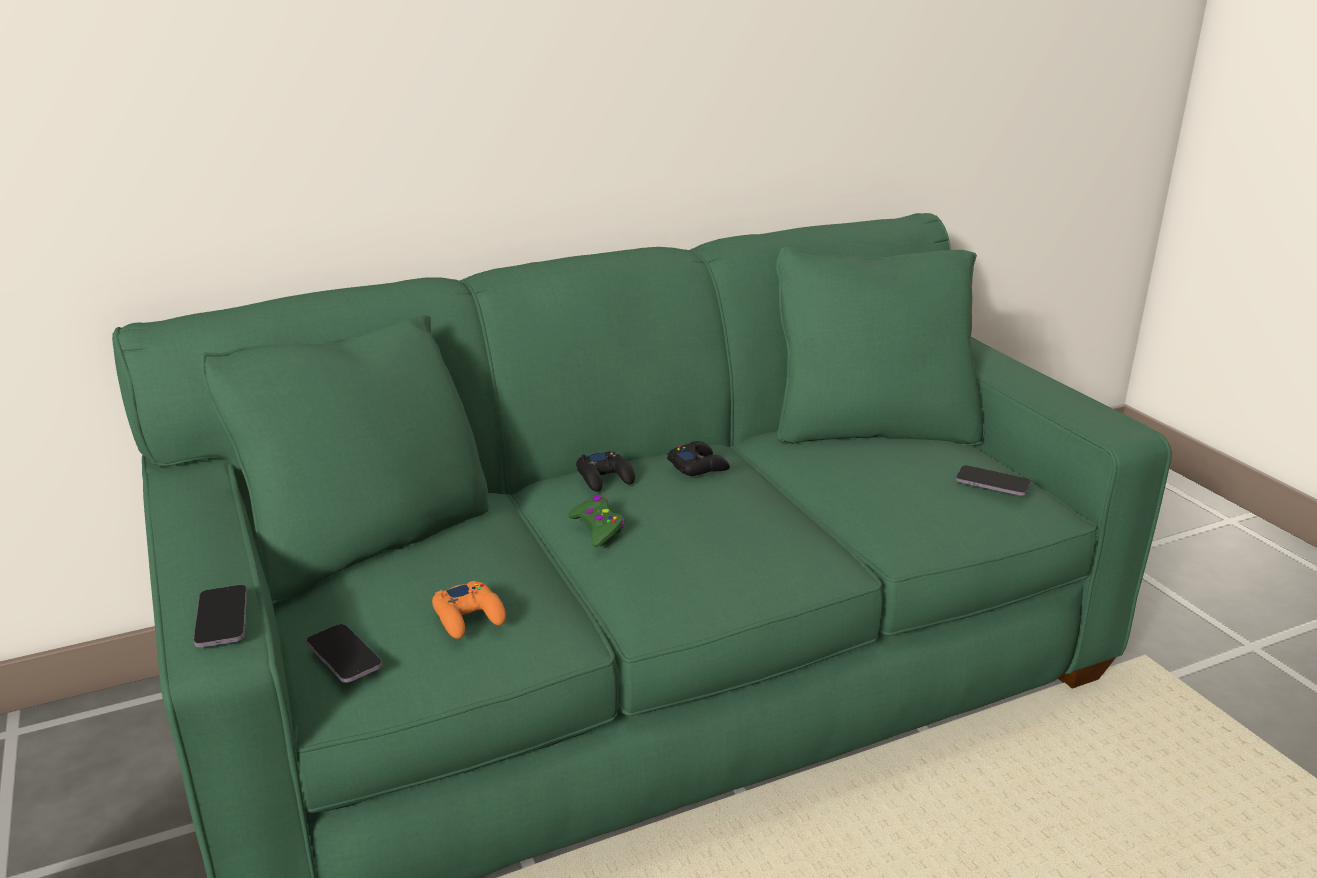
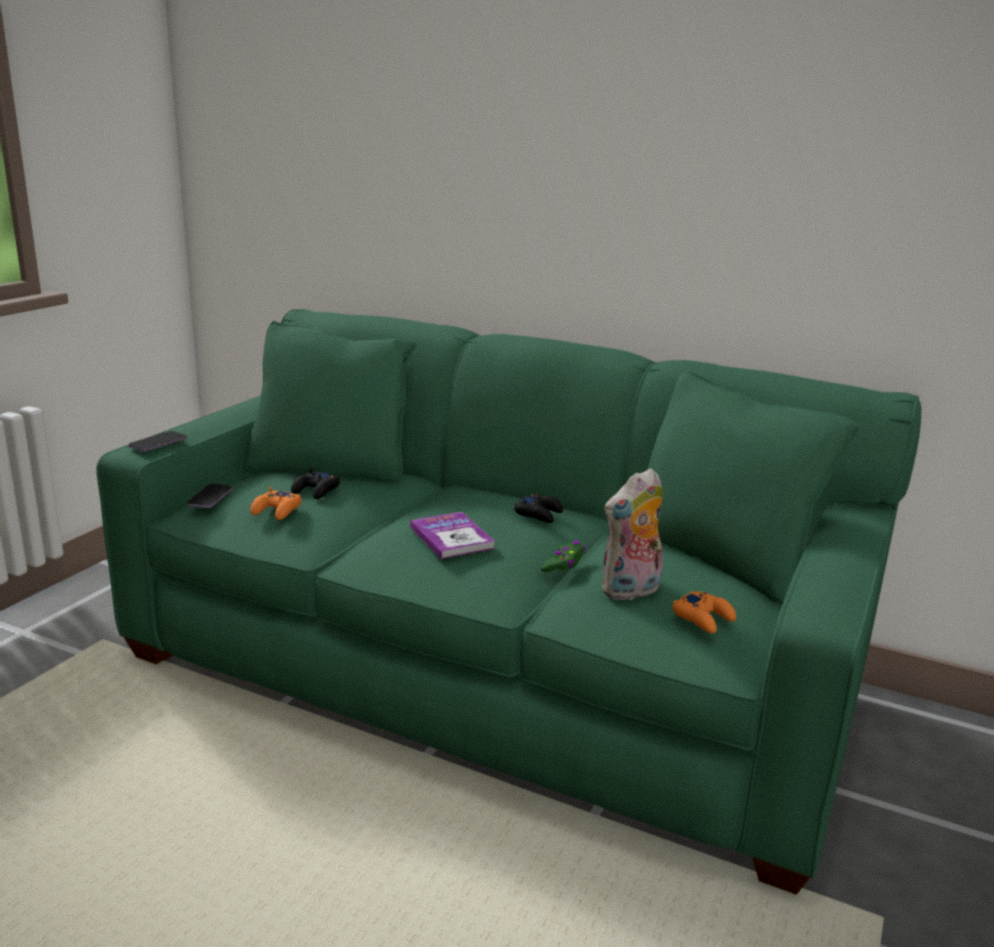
camera: 50 degrees right, 5 degrees down
(598, 528) = (416, 511): green game controller -> green game controller (564, 564)
(605, 477) = (478, 495): black game controller -> black game controller (316, 490)
(696, 533) = (451, 537): none -> book
(910, 493) = (631, 591): none -> plush toy
(992, 483) = (703, 618): phone -> orange game controller

